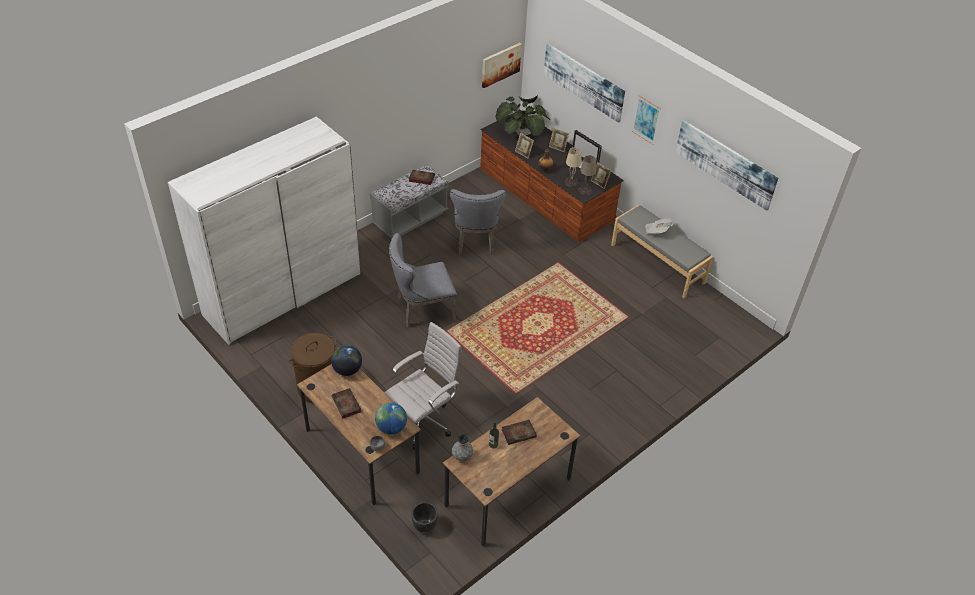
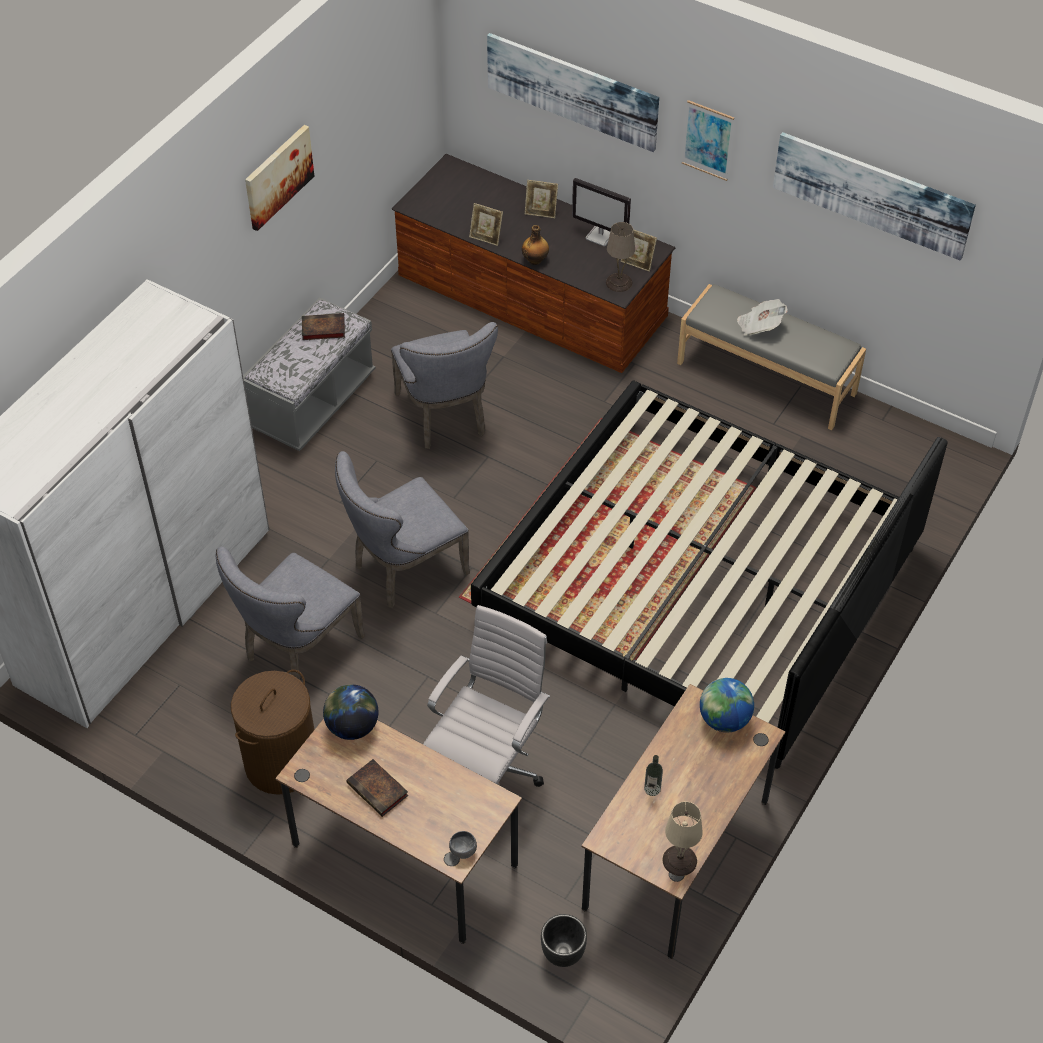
camera: 15 degrees left, 5 degrees up
(350, 335) = (297, 650): none -> grey chair
(391, 428) = (471, 809): globe -> globe (724, 720)
(462, 457) = (610, 826): grey vase -> none
(500, 64) = (408, 87): picture -> picture (278, 176)
(519, 433) = (686, 756): book -> none
(522, 131) = (467, 195): potted plant -> none
(571, 182) = (588, 272): beige table lamp -> beige table lamp (679, 859)
(578, 357) = (699, 583): none -> bed

